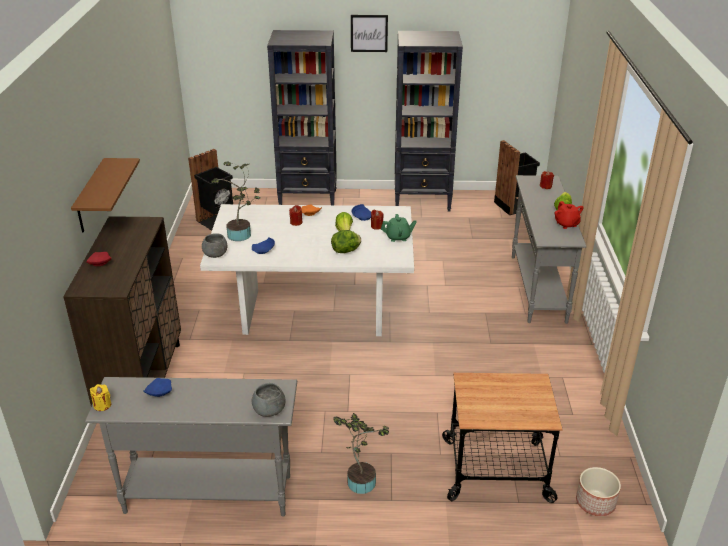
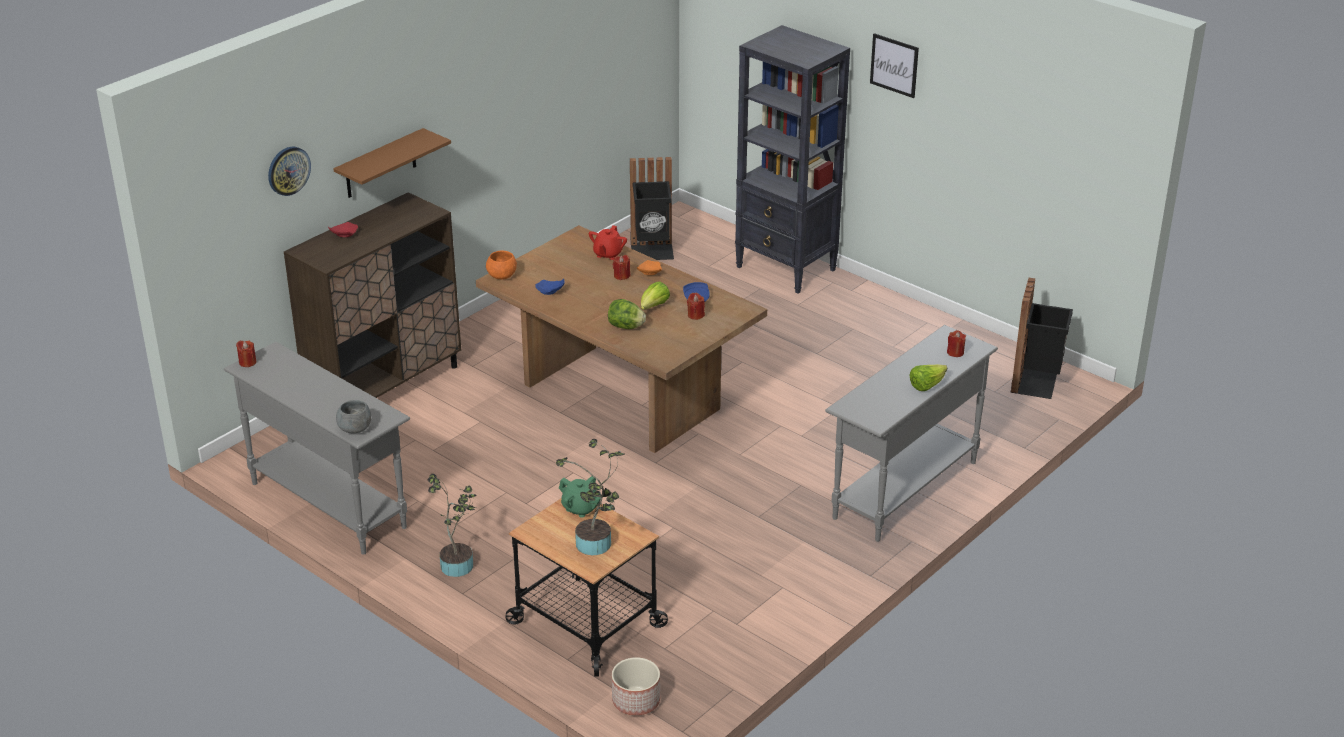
camera: 40 degrees right, 0 degrees up
(49, 217) = (288, 170): none -> wall clock
(102, 405) = (247, 362): yellow candle -> red candle
(159, 393) = (296, 373): blue plate -> none
(215, 255) = (501, 276): grey bowl -> orange bowl
(242, 235) = (552, 267): potted plant -> potted plant (596, 546)
(314, 313) = (620, 397): white dining table -> brown dining table
(398, 237) = (699, 336): green teapot -> green teapot (580, 508)
(422, 201) = (924, 327): black bookcase -> none
(566, 224) = (899, 403): red teapot -> red teapot (608, 254)

